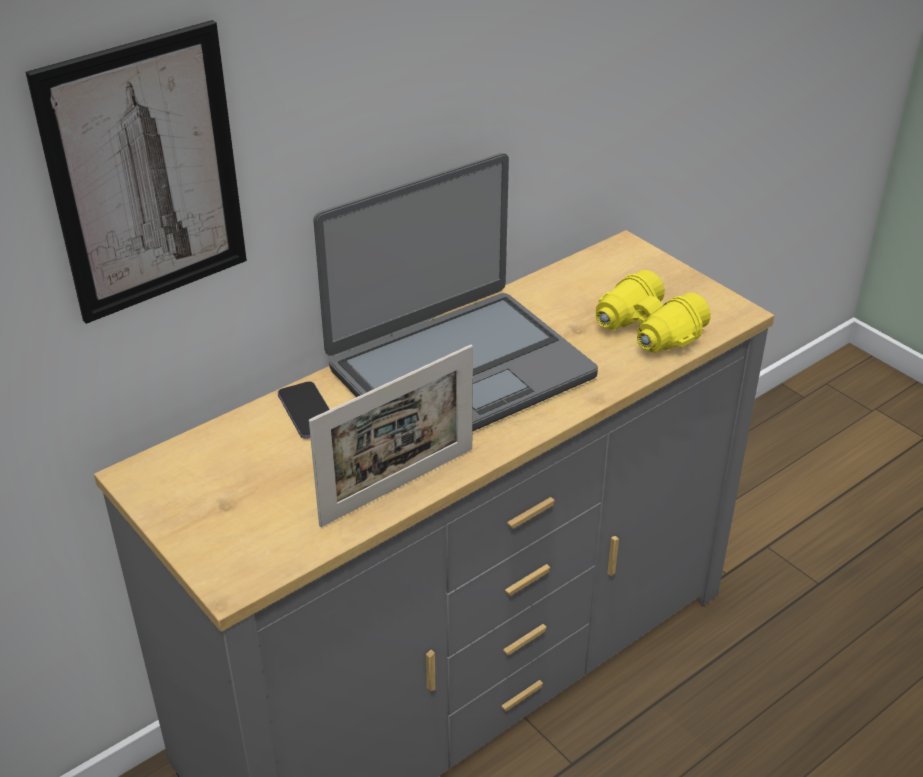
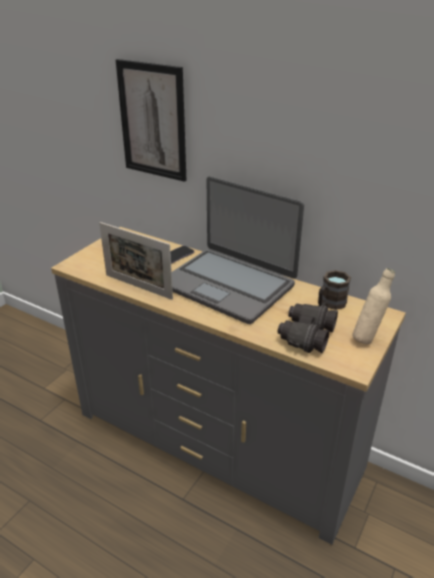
camera: 70 degrees right, 5 degrees down
(575, 285) = (329, 304): none -> brown mug
(646, 331) = (306, 335): yellow binoculars -> black binoculars
(675, 280) = (367, 338): none -> beige bottle

